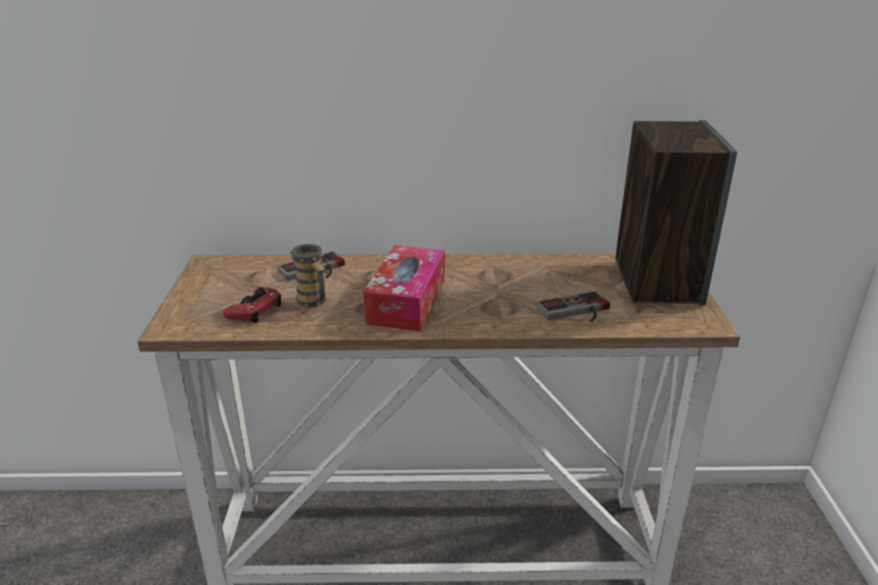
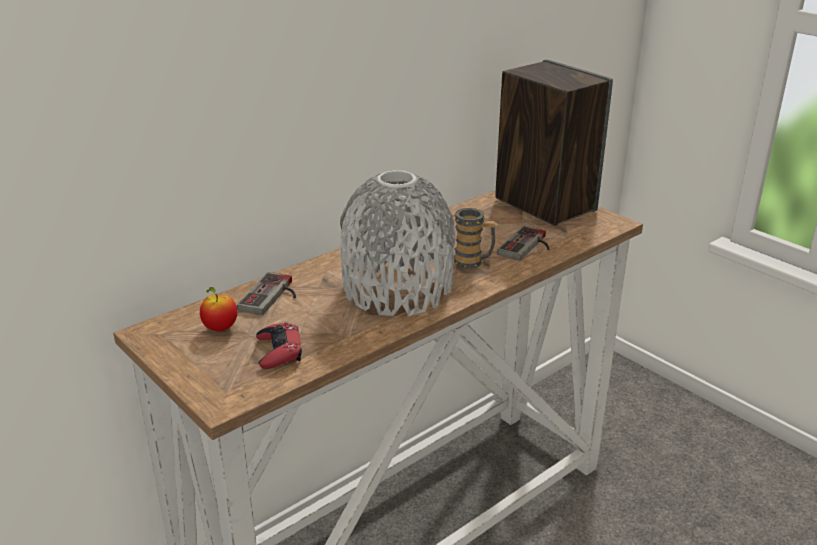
camera: 40 degrees left, 0 degrees up
(249, 278) = (220, 328): none -> apple
(314, 302) = (321, 322): mug -> mug (473, 262)
(407, 301) = (397, 289): tissue box -> grey vase

